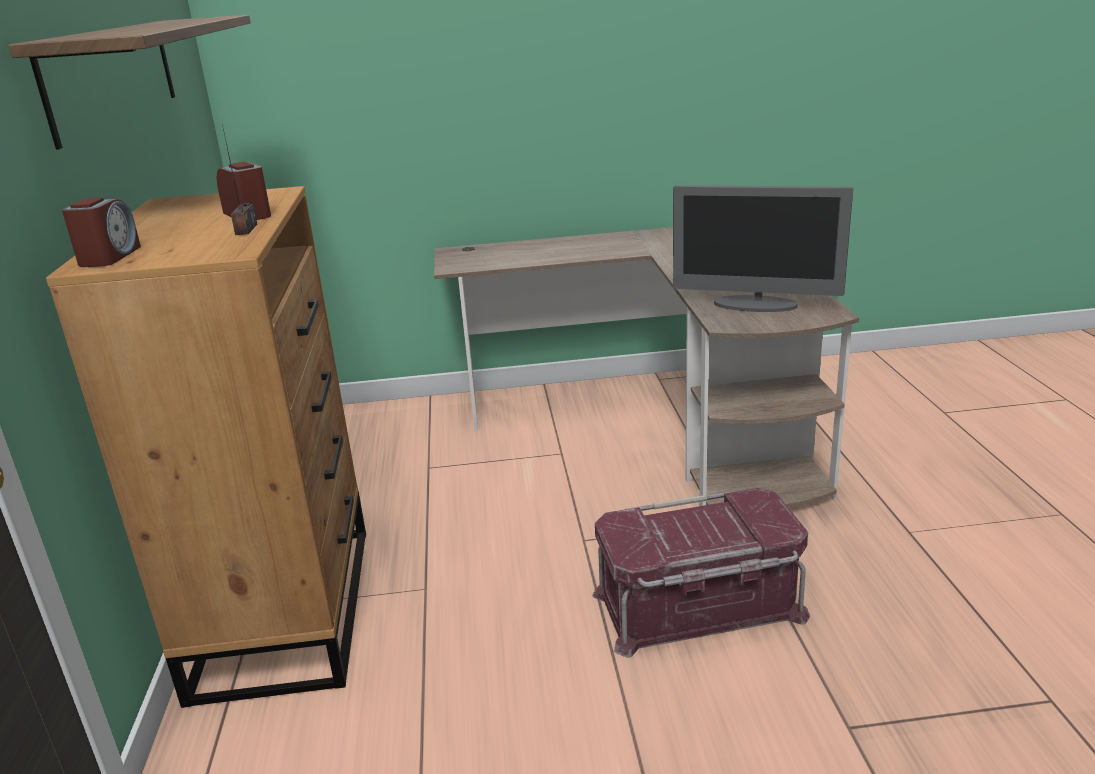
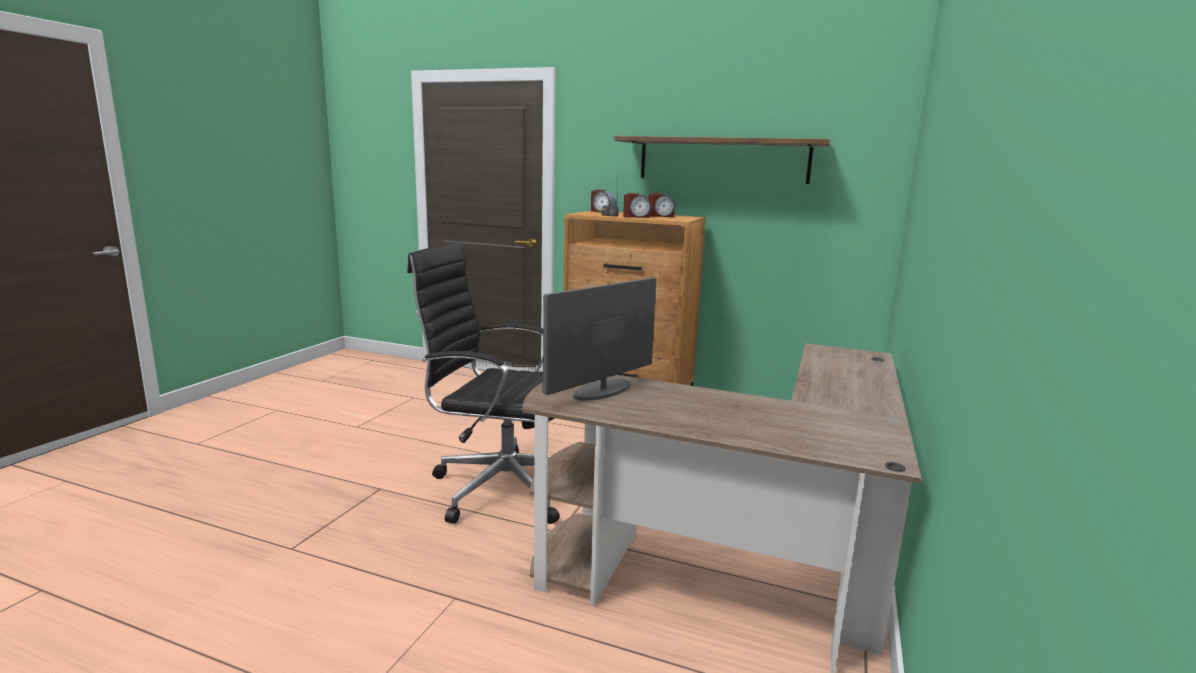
camera: 115 degrees right, 10 degrees down
(194, 211) = (660, 216): none -> alarm clock
(698, 607) = (501, 487): red storage box -> black office chair

